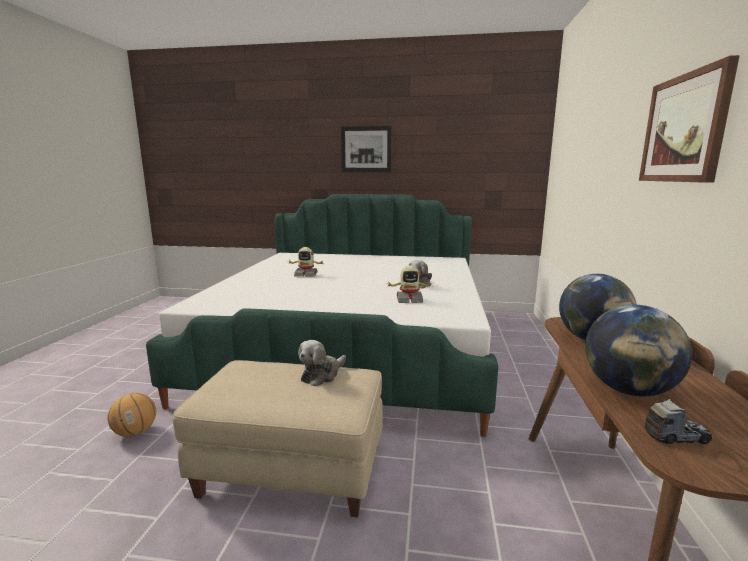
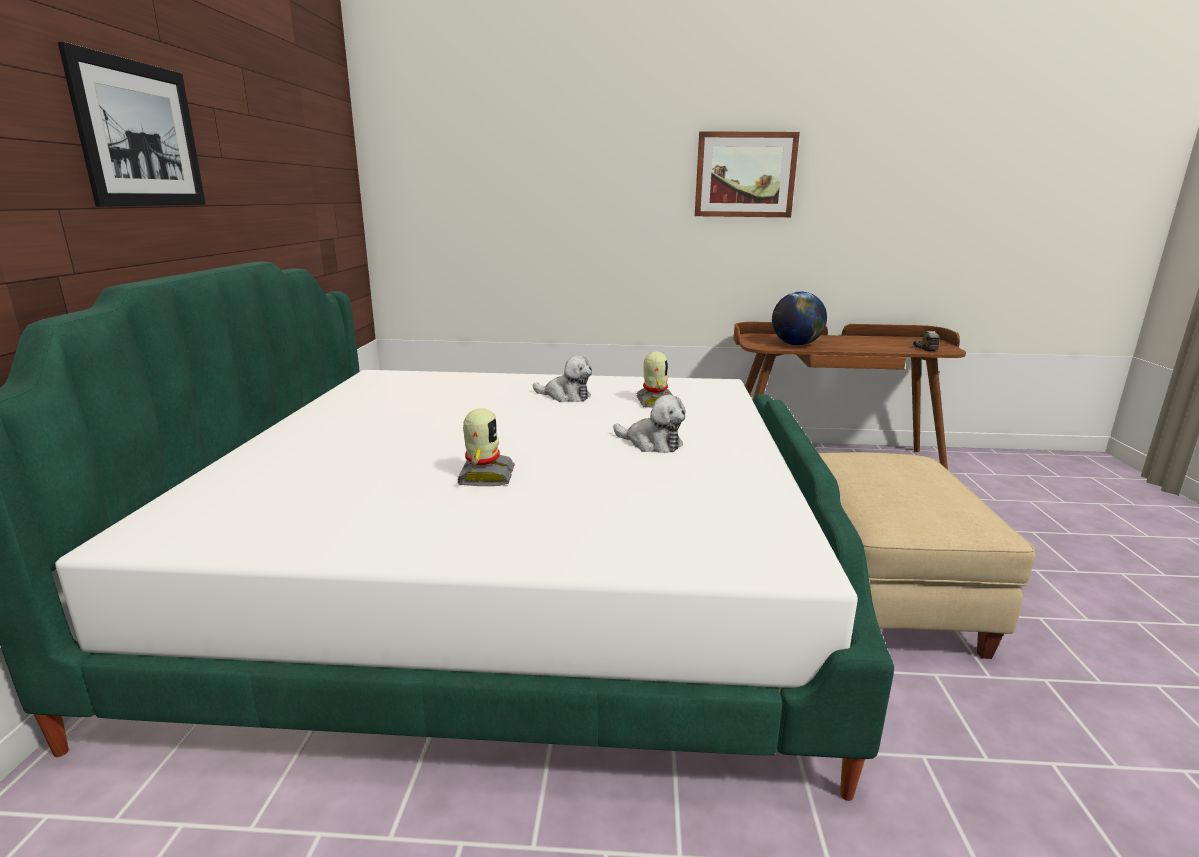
camera: 95 degrees left, 5 degrees up
(135, 432) = (948, 804): basketball -> none
(322, 375) = (862, 471): plush toy -> plush toy (651, 443)
(628, 390) = (879, 348): globe -> none

